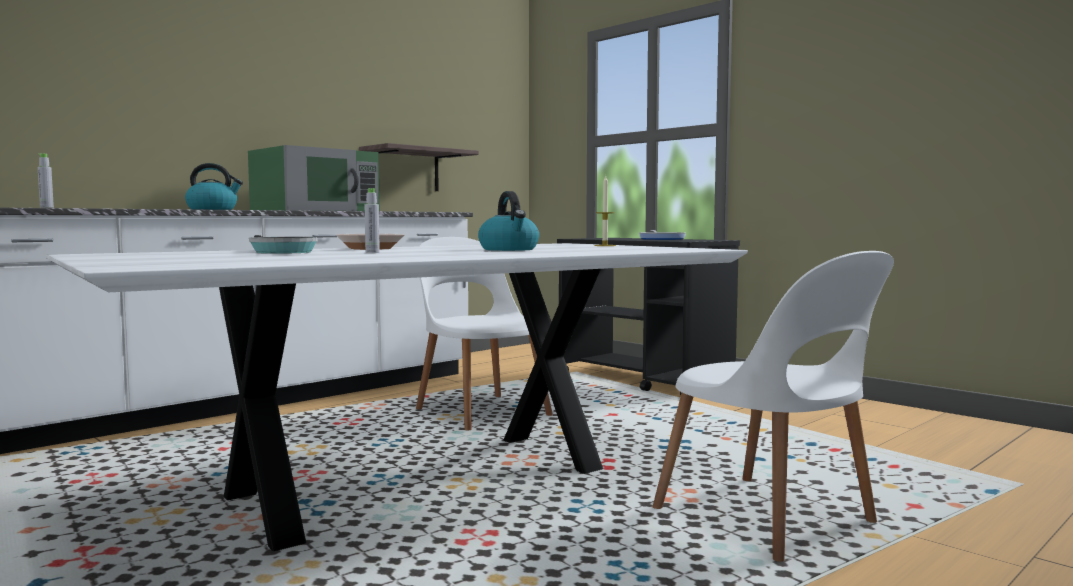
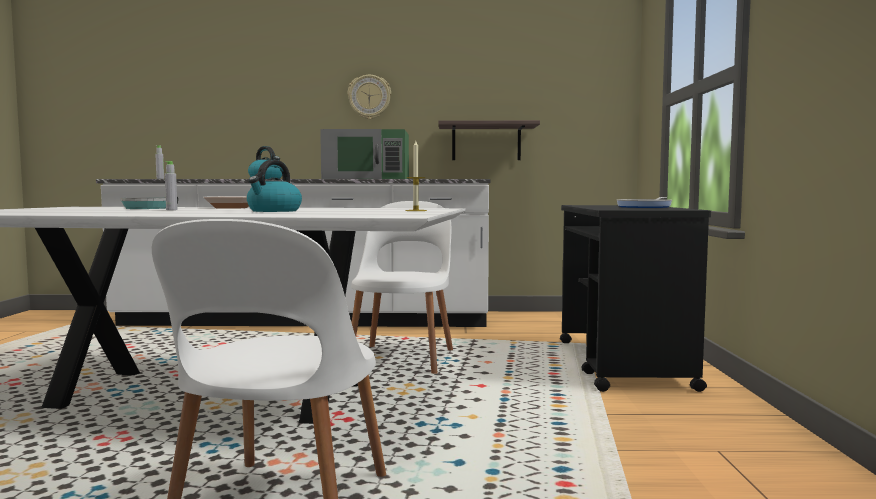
camera: 45 degrees right, 0 degrees up
(279, 104) = (369, 97): none -> wall clock

